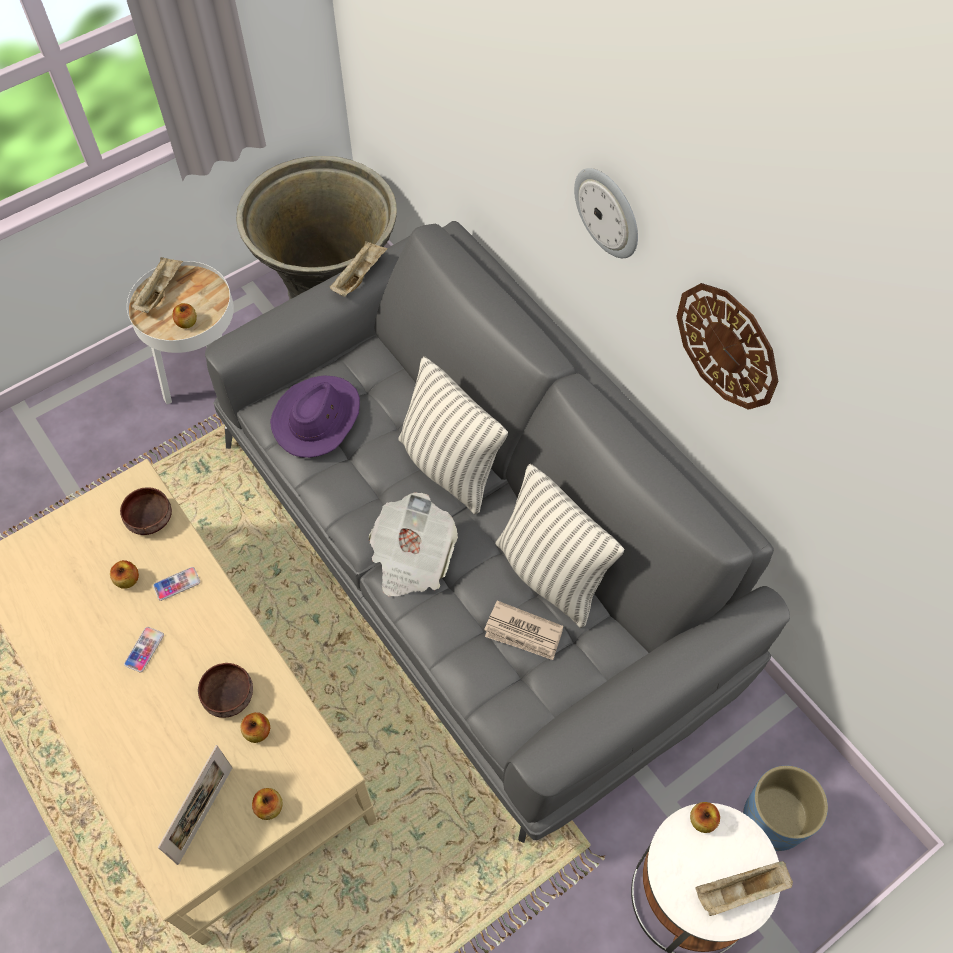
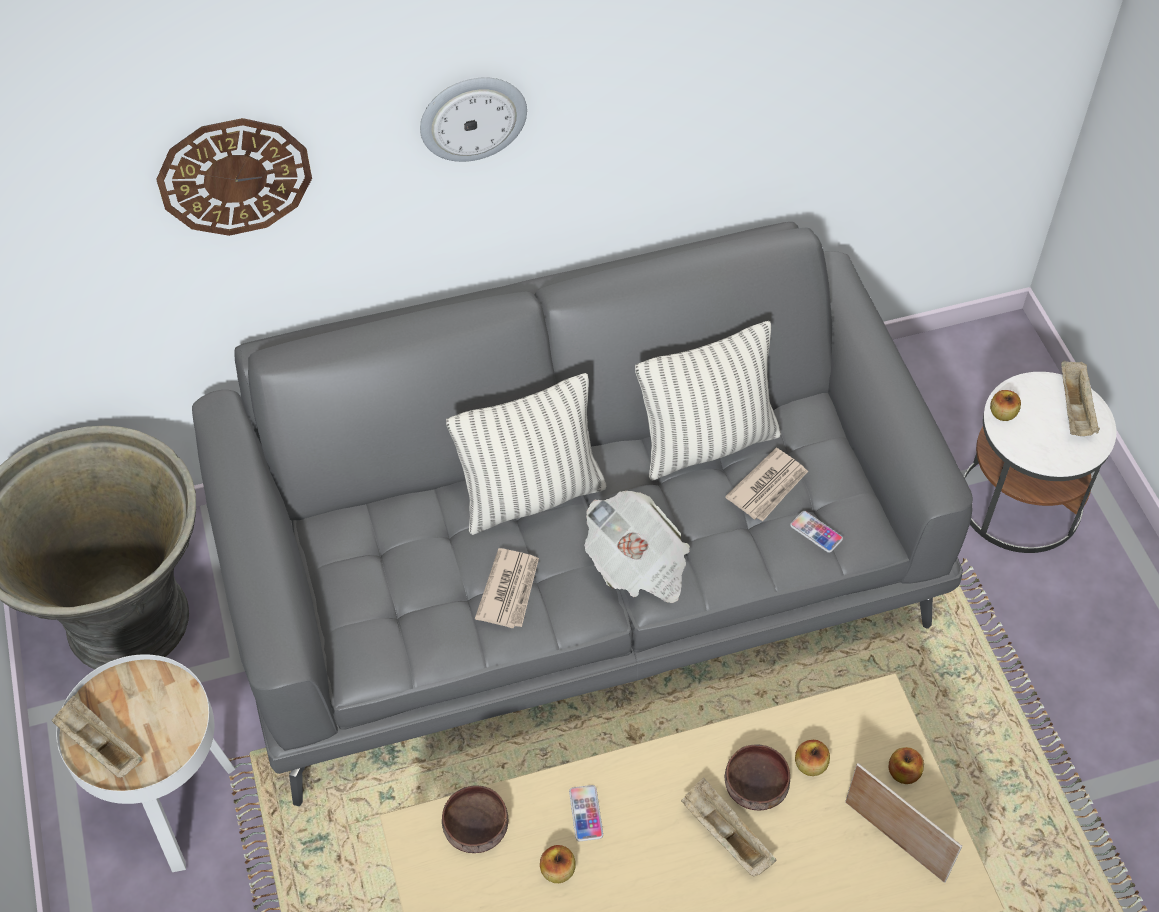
camera: 70 degrees left, 5 degrees down
(144, 649) = (664, 868): phone -> phone (816, 532)
(187, 323) = (174, 722): apple -> none
(317, 418) = (402, 610): purple hat -> none
(358, 479) = (510, 590): none -> newspaper
(359, 276) = (240, 484): beige tray -> beige tray (724, 835)
(727, 346) = (667, 99): wall clock -> wall clock (234, 176)
(774, 819) = (964, 408): blue planter -> none

